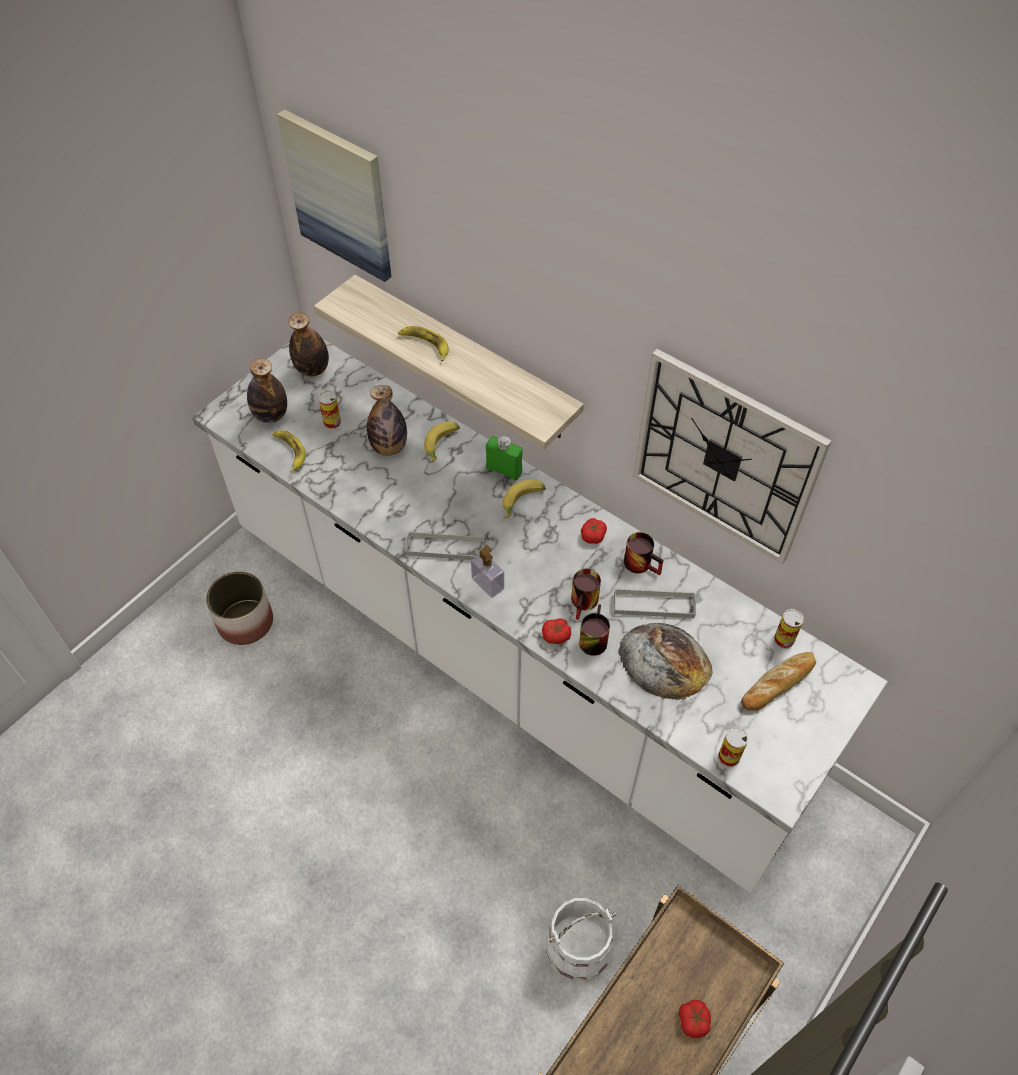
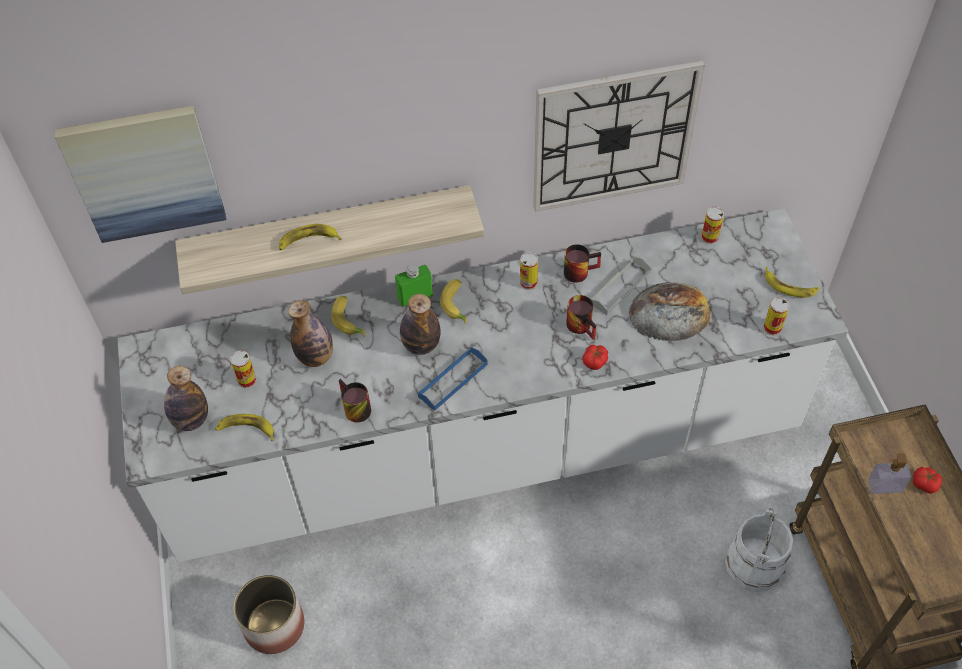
camera: 50 degrees left, 0 degrees up
(313, 369) = (171, 360): bottle -> bottle (421, 345)
(445, 548) = (453, 380): grey tray -> blue tray
(488, 584) = (511, 374): soap dispenser -> soap dispenser (884, 486)
(591, 638) = (615, 341): mug -> mug (353, 409)
(593, 535) = (528, 283): tomato -> can
(778, 683) = (739, 263): bread -> none
(794, 743) = (789, 286): none -> banana

